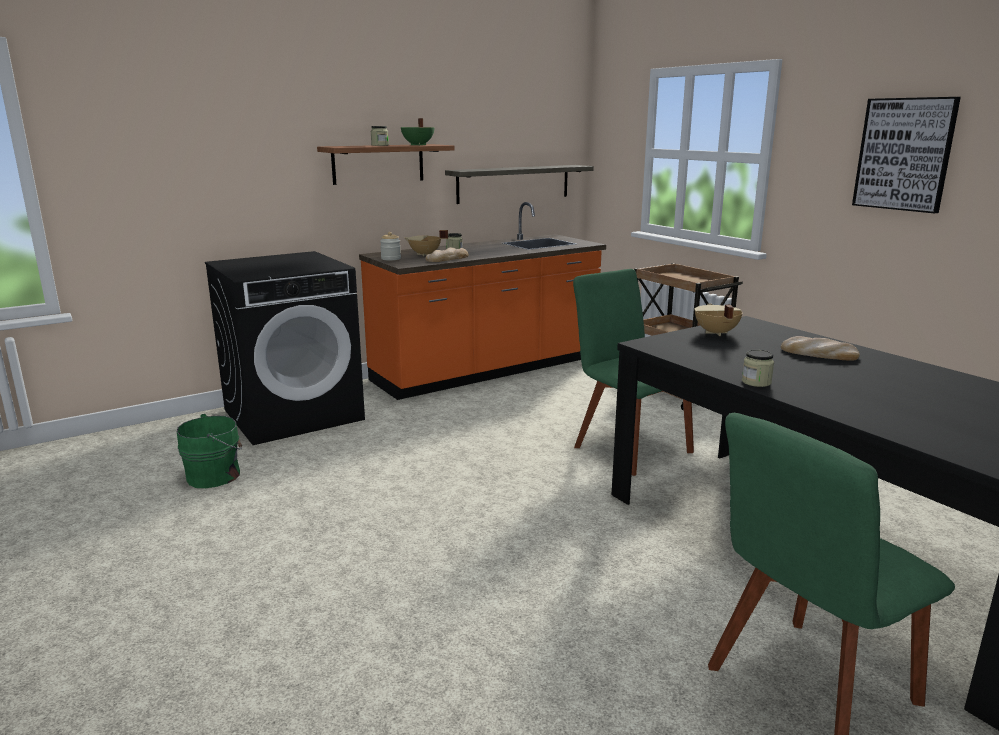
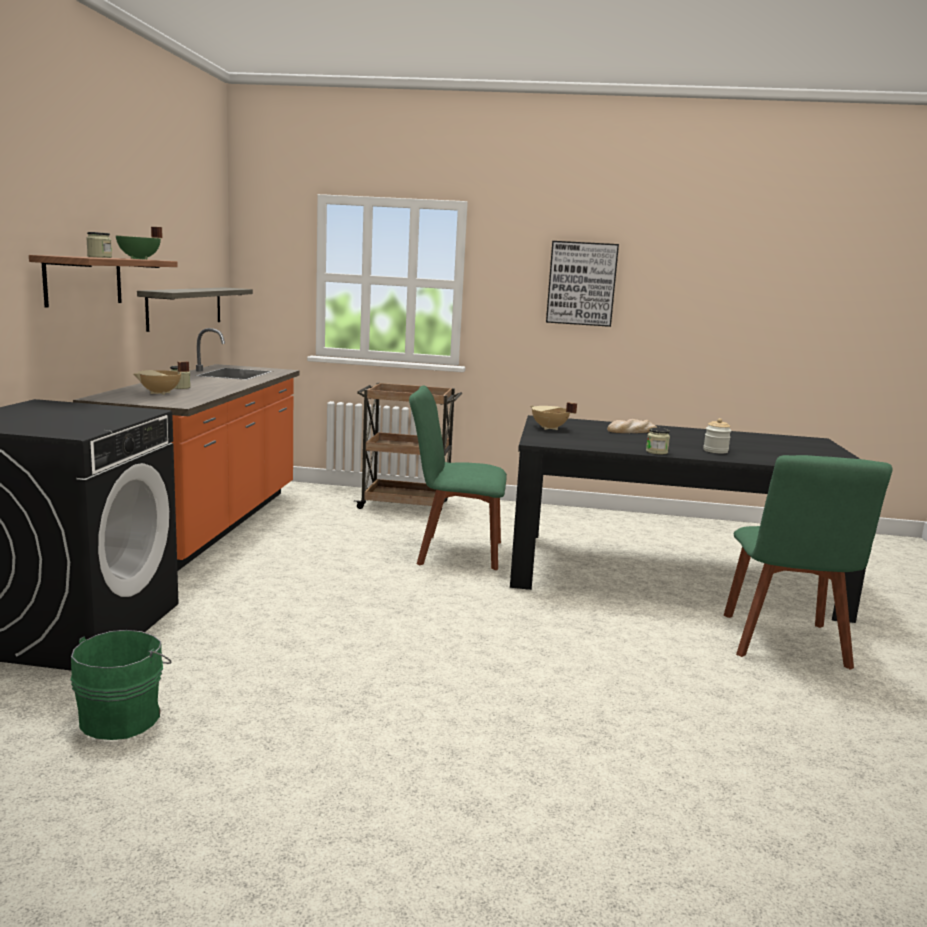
camera: 50 degrees left, 5 degrees down
(391, 259) = (138, 400): jar -> jar (715, 451)
(447, 259) = (202, 395): bread -> none

